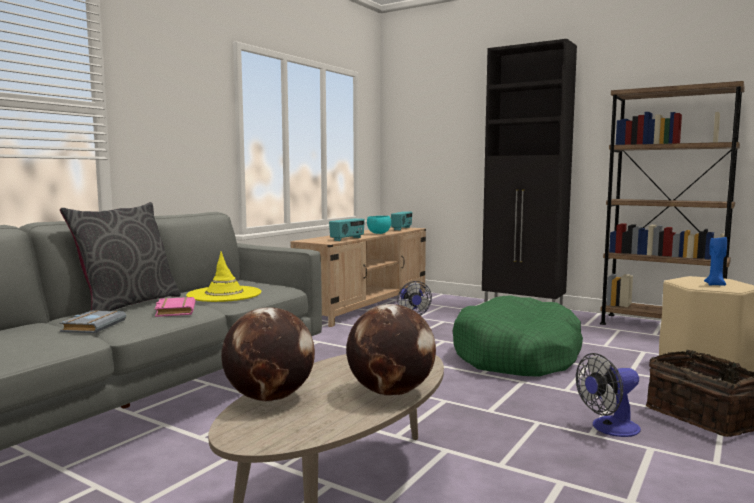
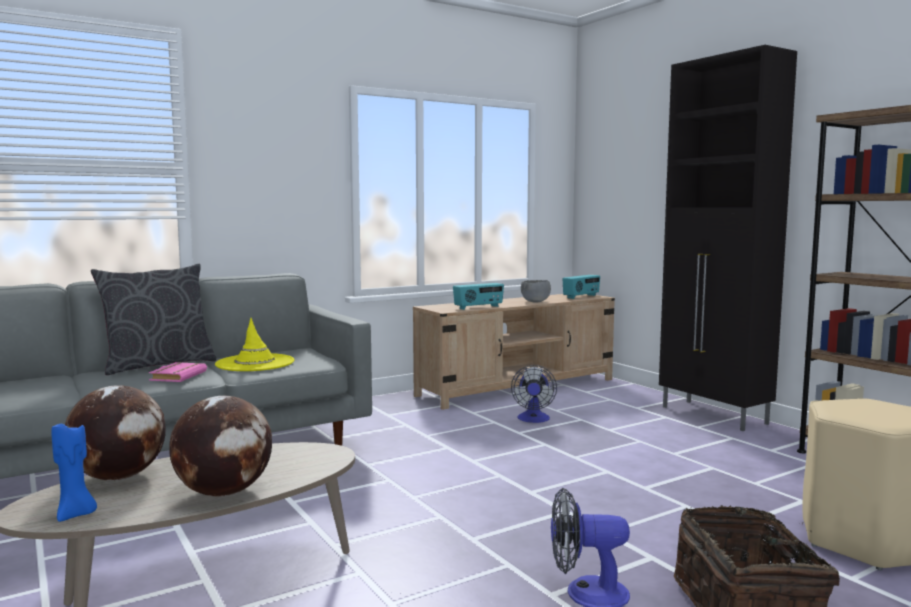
camera: 25 degrees right, 0 degrees up
(93, 326) = (88, 384): grey book -> none
(378, 233) = (535, 302): turquoise bowl -> grey bowl
(517, 356) = (609, 477): green dog bed -> none
(715, 285) = (871, 417): blue candle -> blue candle (76, 515)

